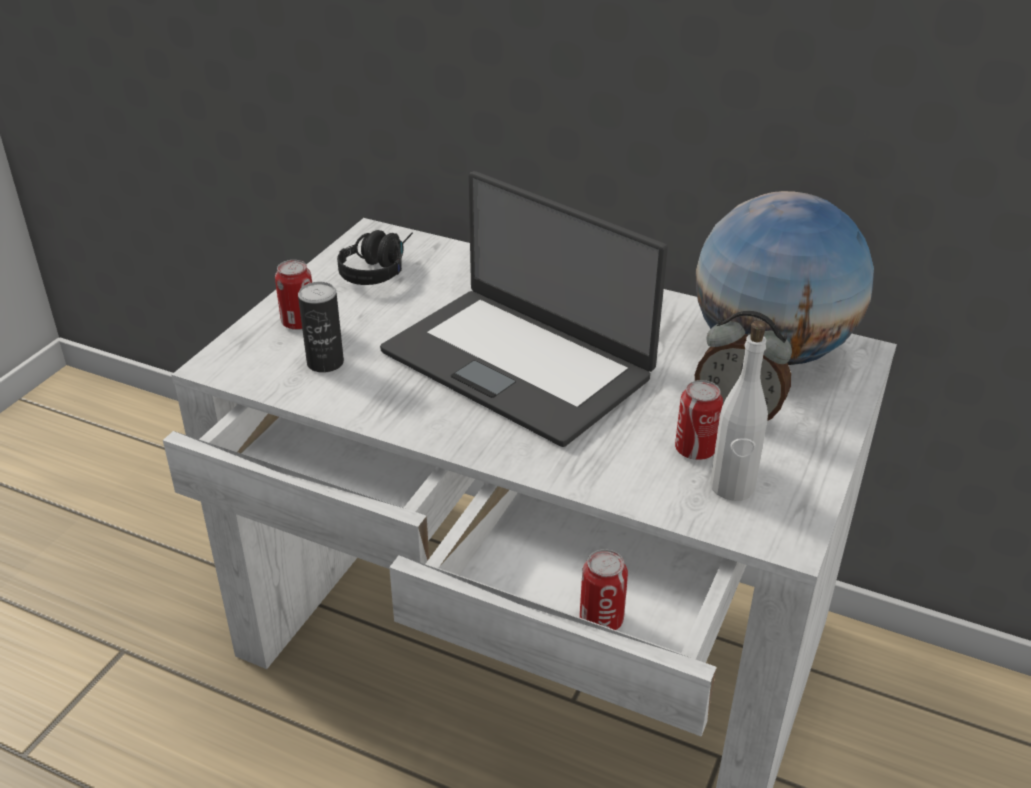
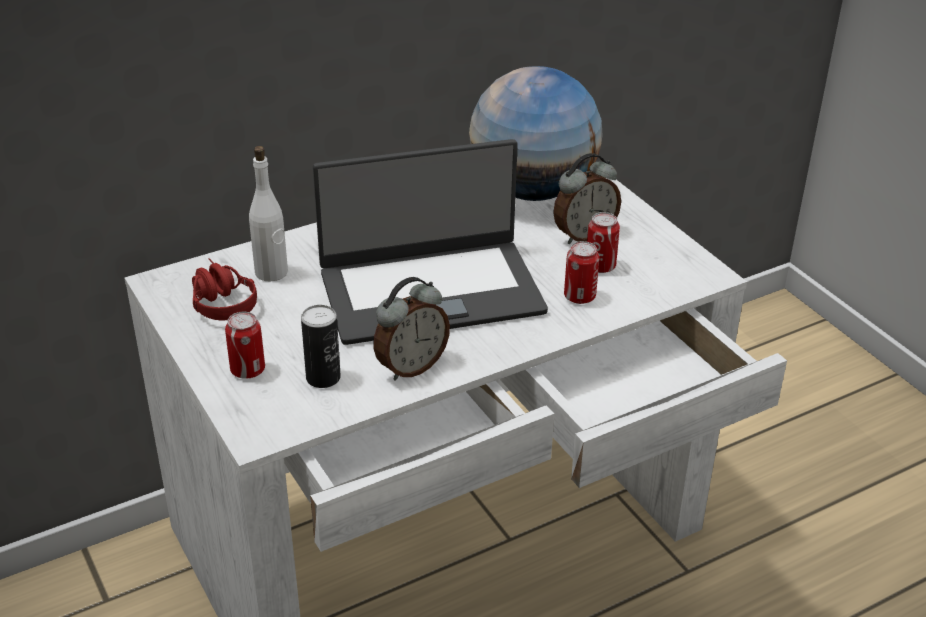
camera: 55 degrees left, 0 degrees up
(379, 268) = (219, 300): black headphones -> red headphones
(388, 402) = (410, 366): none -> alarm clock
(601, 619) = (664, 394): can -> can (579, 296)
(732, 487) = (647, 270): white bottle -> white bottle (271, 272)

